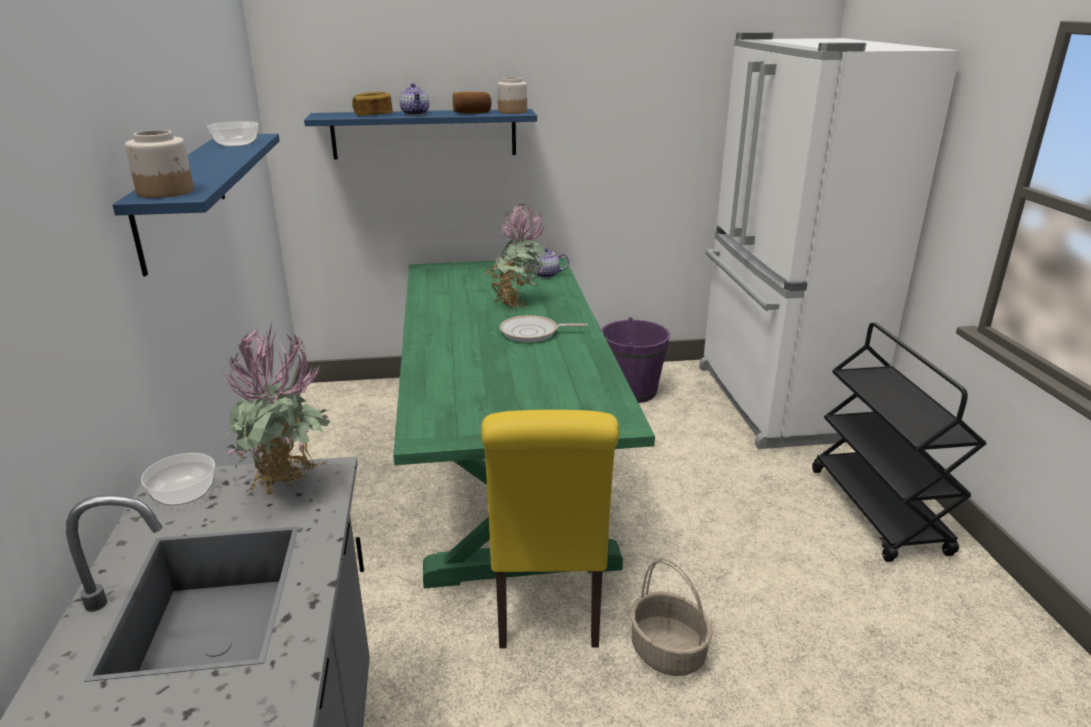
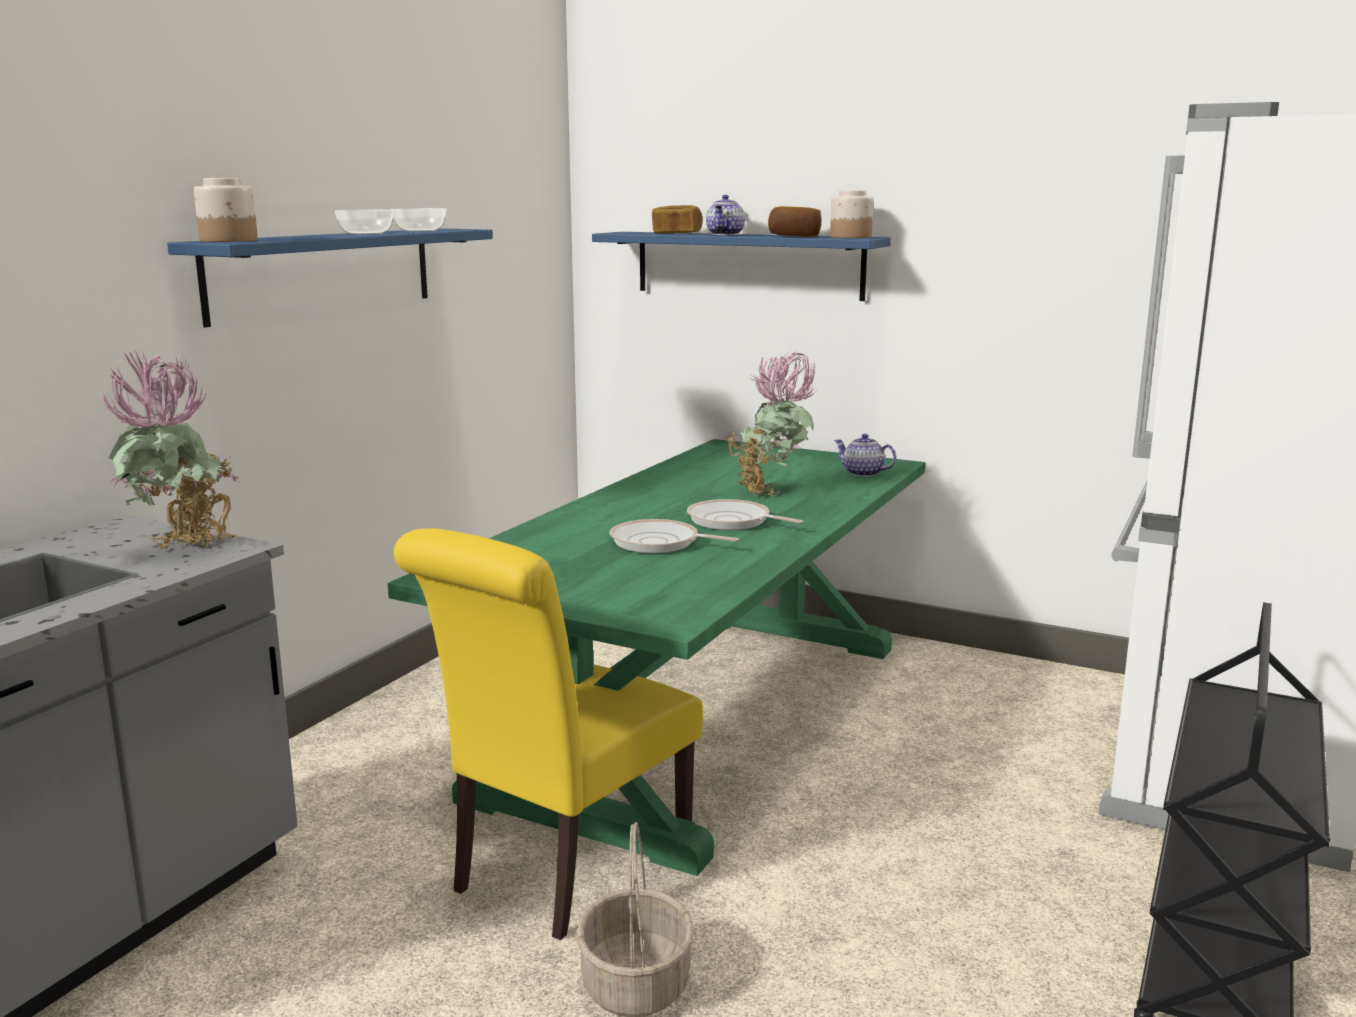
camera: 35 degrees right, 10 degrees down
(184, 493) = (114, 533): bowl -> bowl (366, 233)
(518, 363) = (659, 543): none -> frying pan
(632, 391) = (984, 689): purple bucket -> none

